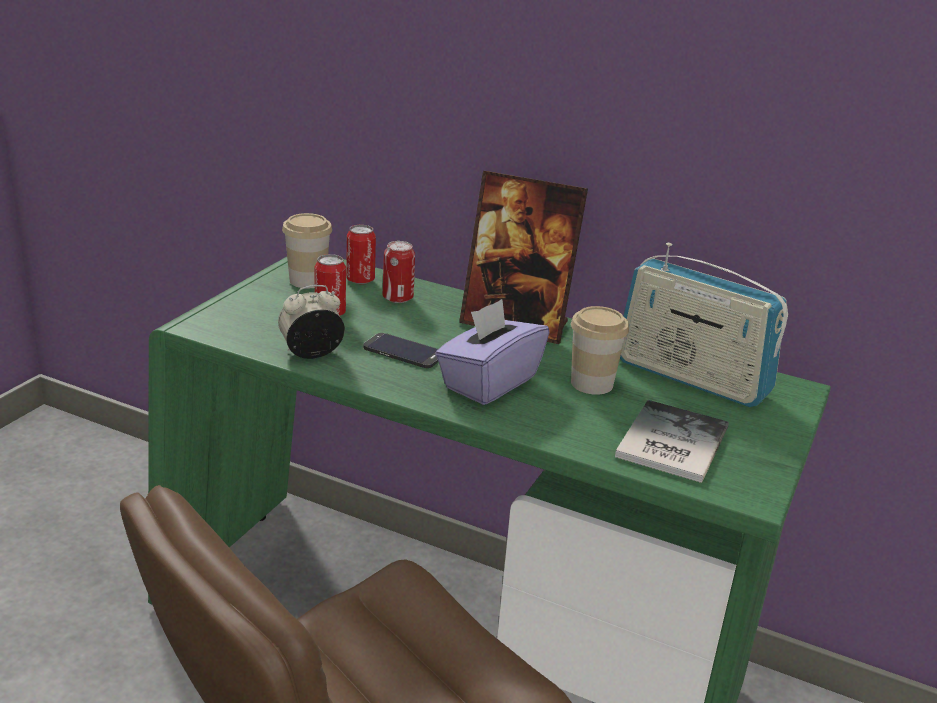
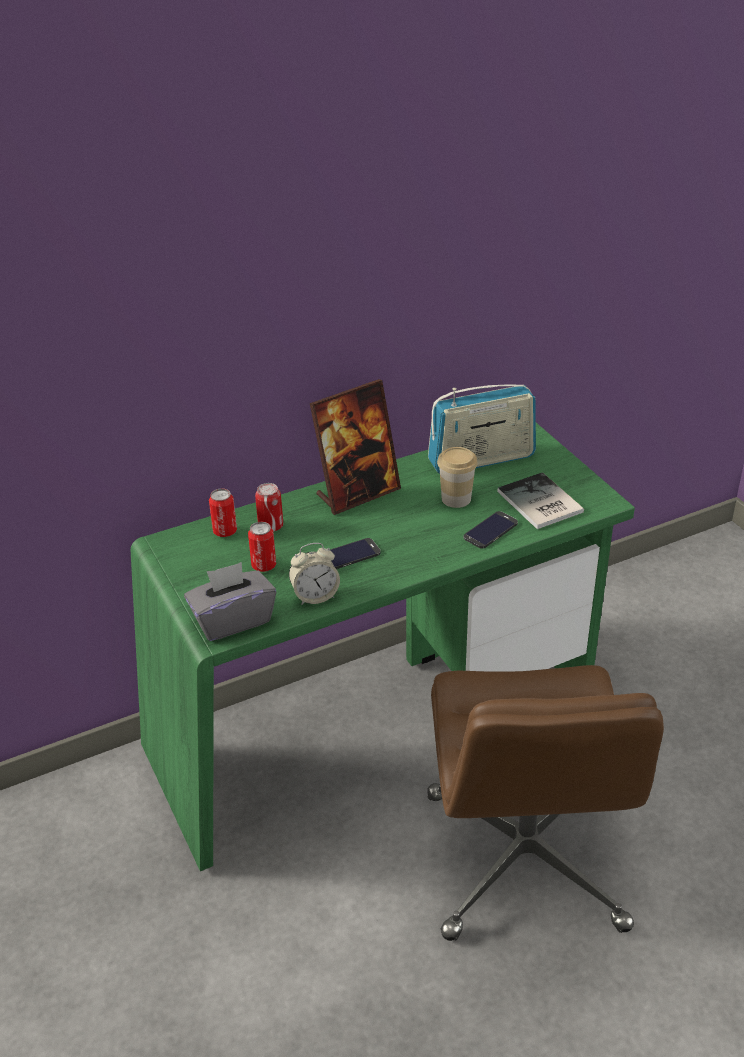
camera: 50 degrees left, 10 degrees up
(227, 324) = (232, 620): none -> grey tissue box
(307, 280) = (200, 556): cup -> none
(311, 354) = (315, 596): alarm clock -> alarm clock turned 120 degrees counterclockwise
(489, 382) = (419, 537): purple tissue box -> none
(565, 424) = (490, 530): none -> phone

